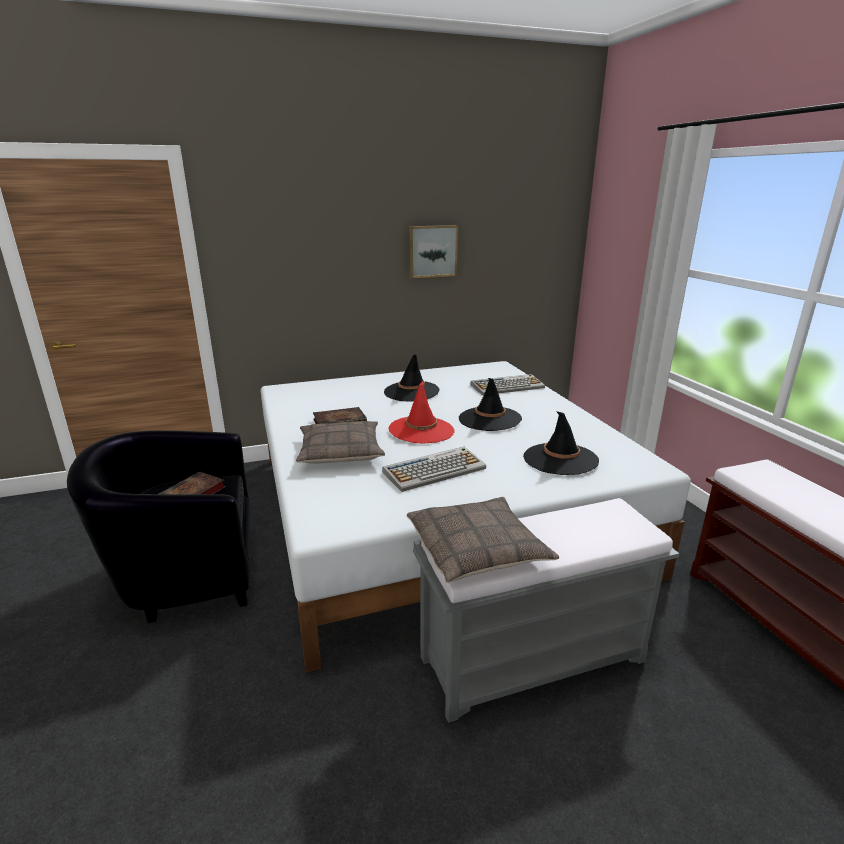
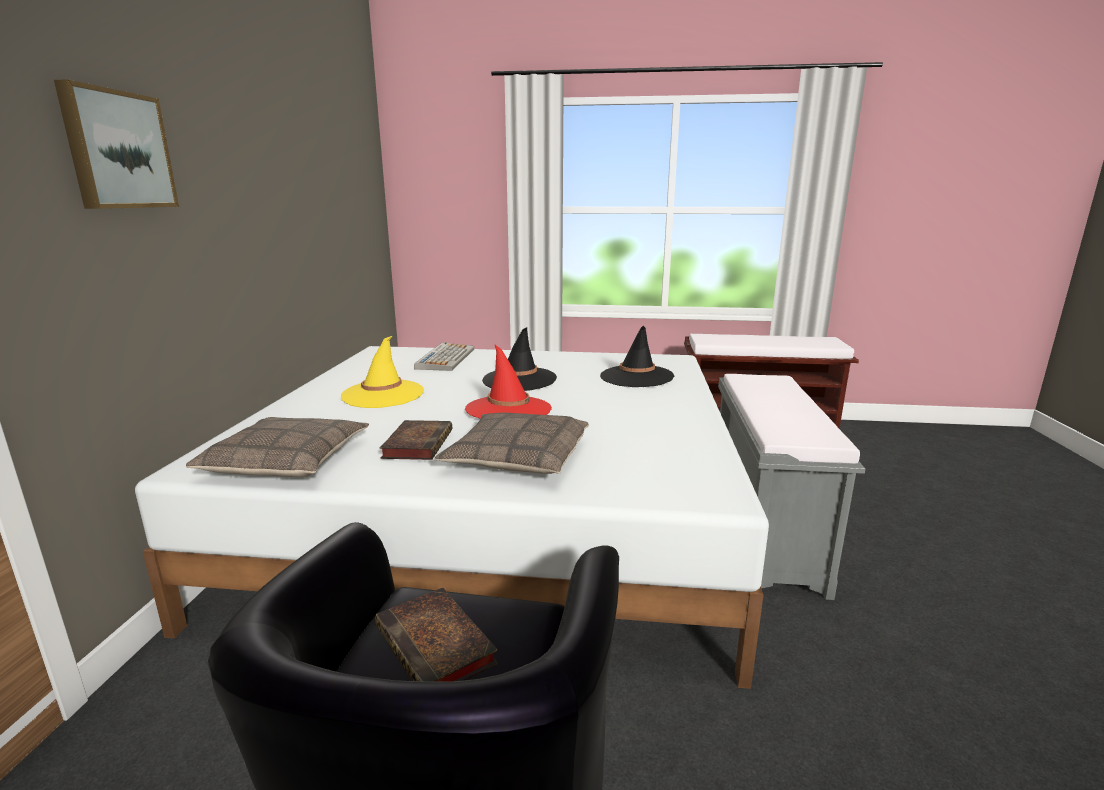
camera: 65 degrees left, 5 degrees down
(411, 391) = (383, 394): black hat -> yellow hat
(432, 251) = (288, 203): picture -> picture (117, 150)
(435, 470) = (616, 421): keyboard -> none
(477, 549) = (794, 428): pillow -> pillow (288, 460)

